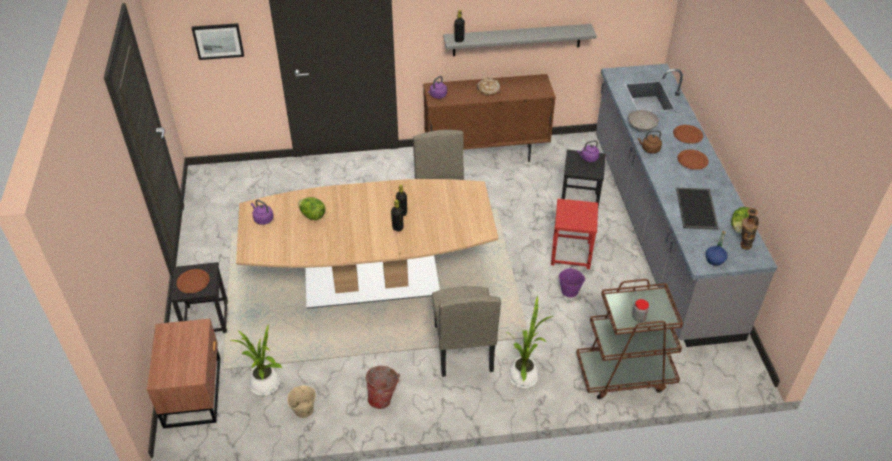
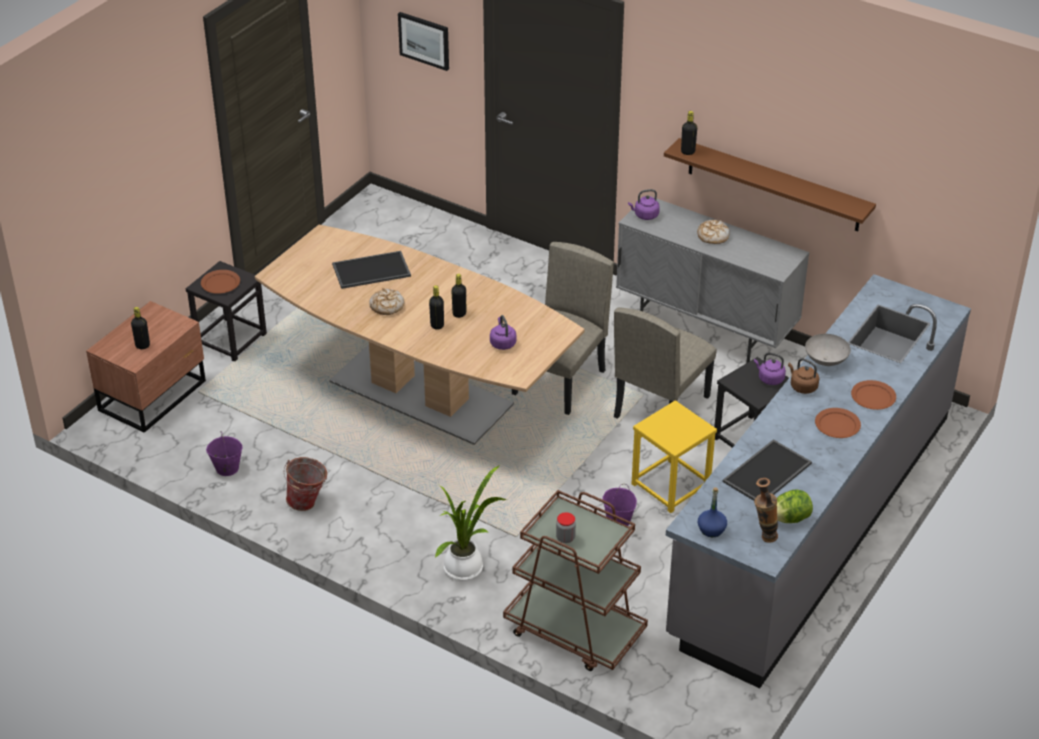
camera: 40 degrees right, 5 degrees down
(187, 360) = (142, 345): none -> black bottle
(263, 219) = (322, 250): purple kettle -> purple kettle (502, 343)
(266, 386) = (217, 428): potted plant -> none
(303, 410) = (227, 468): beige bucket -> purple bucket
(312, 215) = (371, 271): lettuce -> tray
(351, 233) = (386, 306): none -> bread
(463, 348) = (436, 506): beige chair -> beige chair (660, 406)
(486, 154) = (705, 332): brown cabinet -> grey cabinet
(517, 40) = (773, 185): grey shelf -> brown shelf
(571, 253) = (671, 486): red stool -> yellow stool

